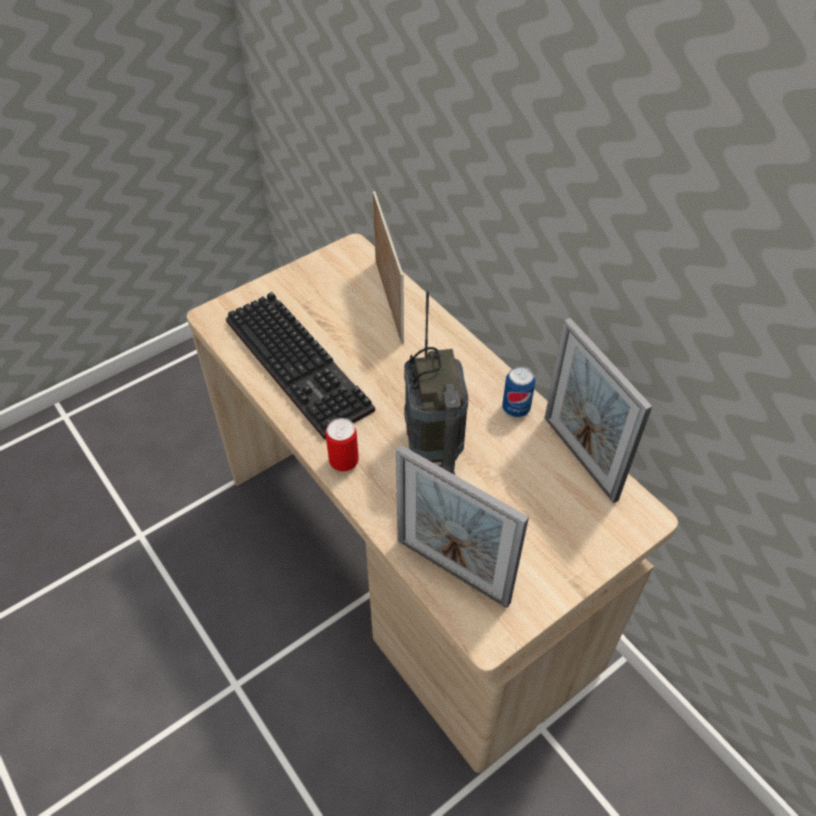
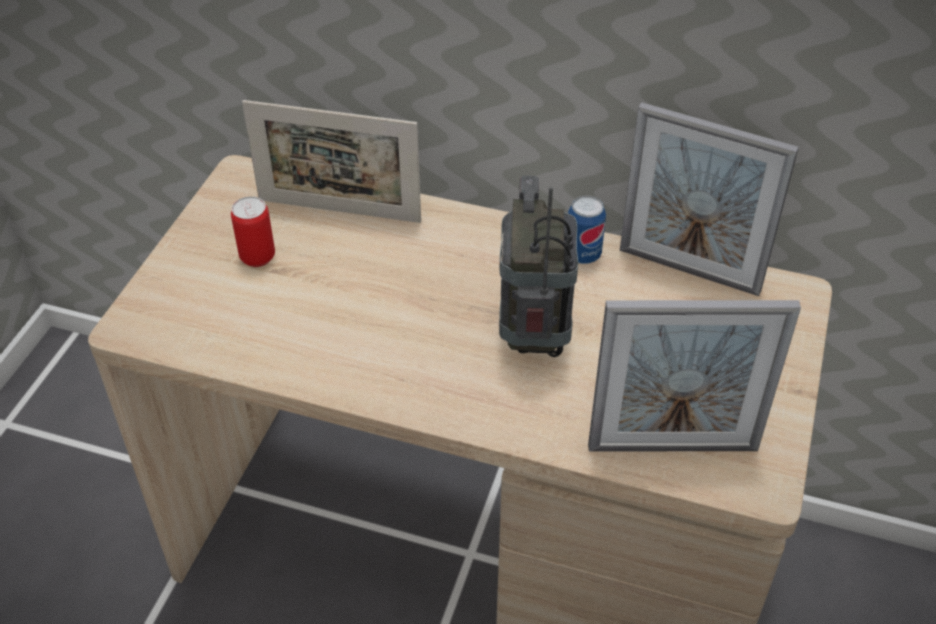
camera: 35 degrees left, 5 degrees down
(302, 365) = (302, 327): keyboard -> none
(344, 461) = (451, 404): can -> can (257, 257)
(389, 300) = (339, 210): picture frame -> picture frame turned 150 degrees clockwise
(432, 447) = (534, 337): radio -> radio turned 135 degrees counterclockwise

